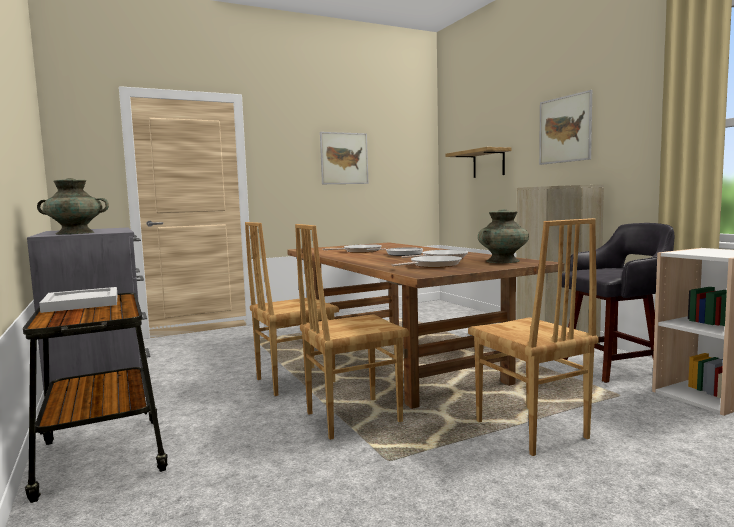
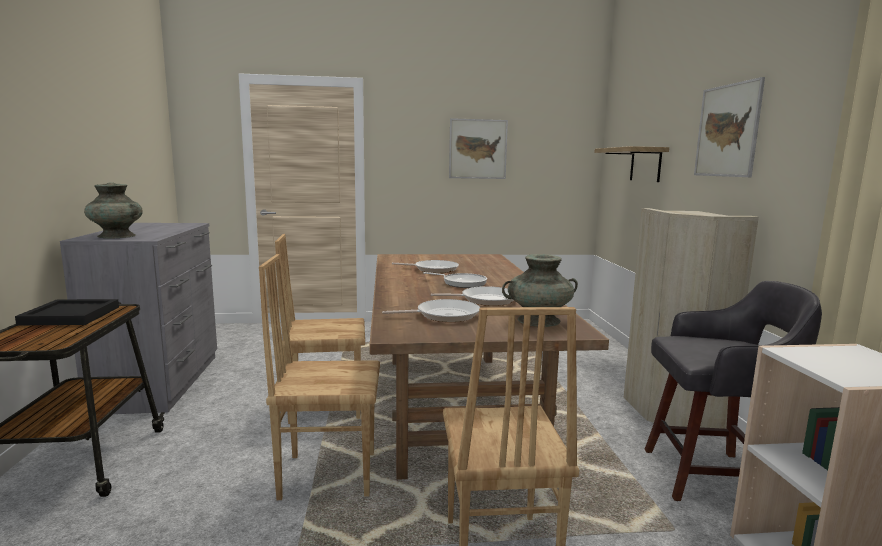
camera: 20 degrees right, 5 degrees up
(83, 303) = (71, 316): white tray -> black tray

